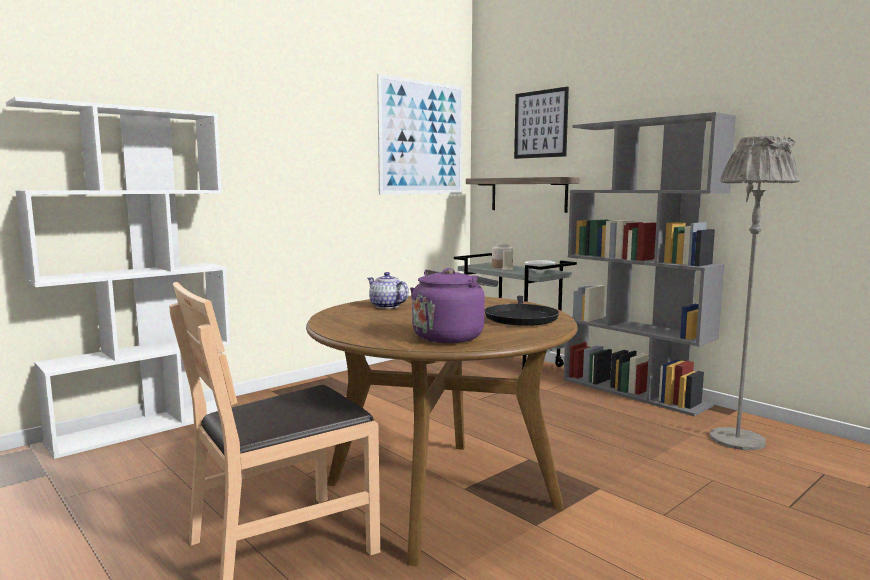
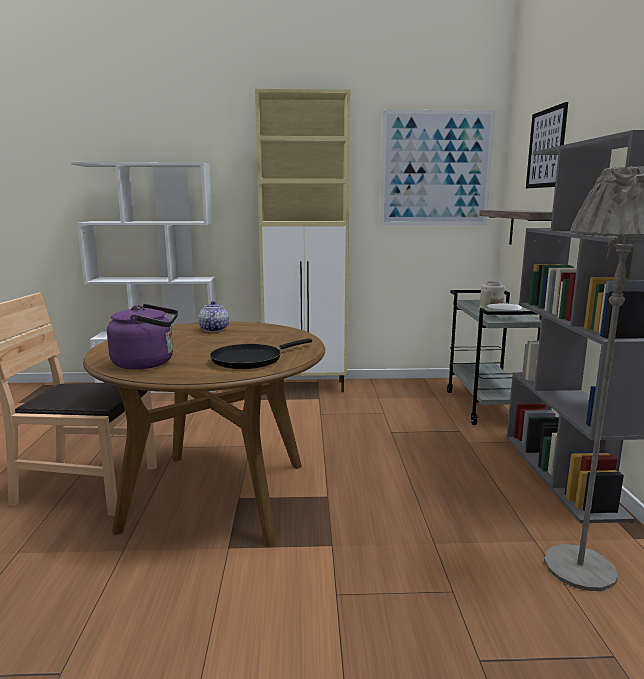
camera: 40 degrees right, 5 degrees up
(329, 384) = (306, 387): none -> beige cabinet

